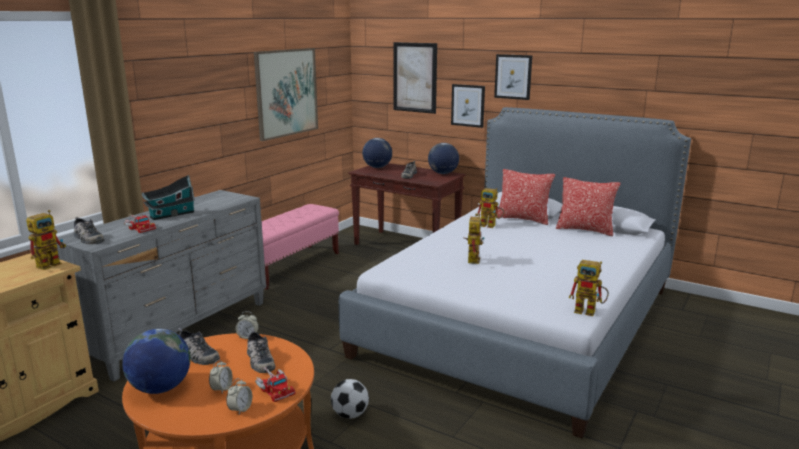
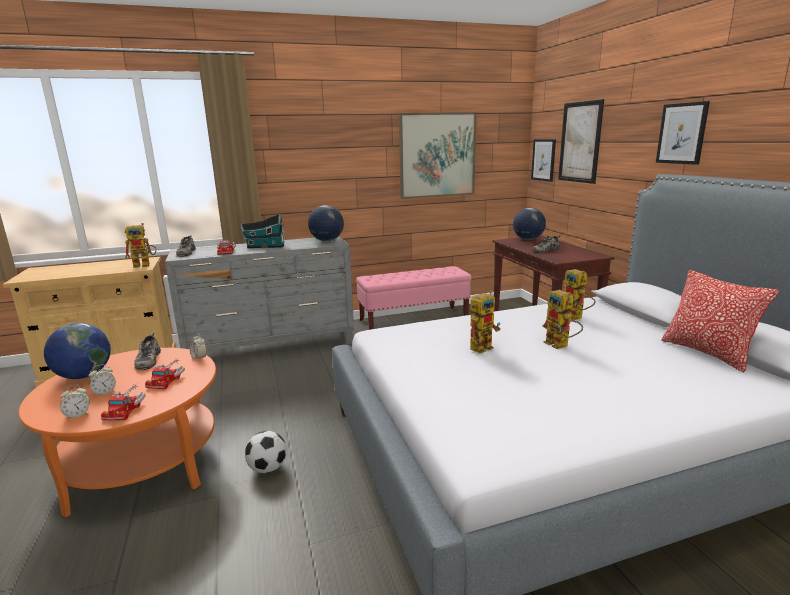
camera: 40 degrees right, 0 degrees up
(259, 360) = (167, 379): shoe -> toy truck
(443, 173) = (587, 253): globe -> globe (326, 240)
(468, 105) = (627, 173): picture -> picture (543, 160)
(523, 219) = (632, 320): pillow -> none
(590, 311) = (517, 464): toy robot -> toy robot (561, 345)

